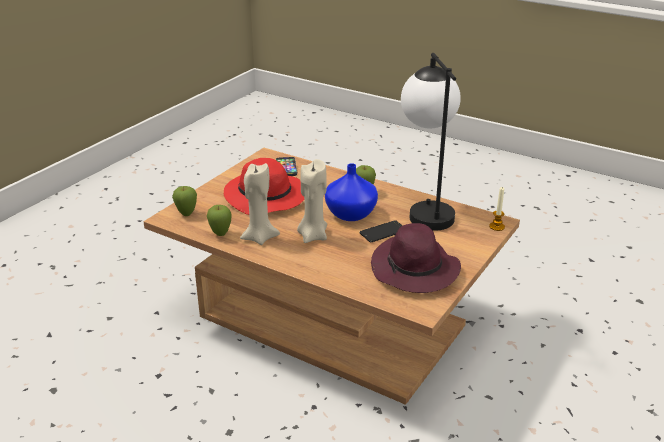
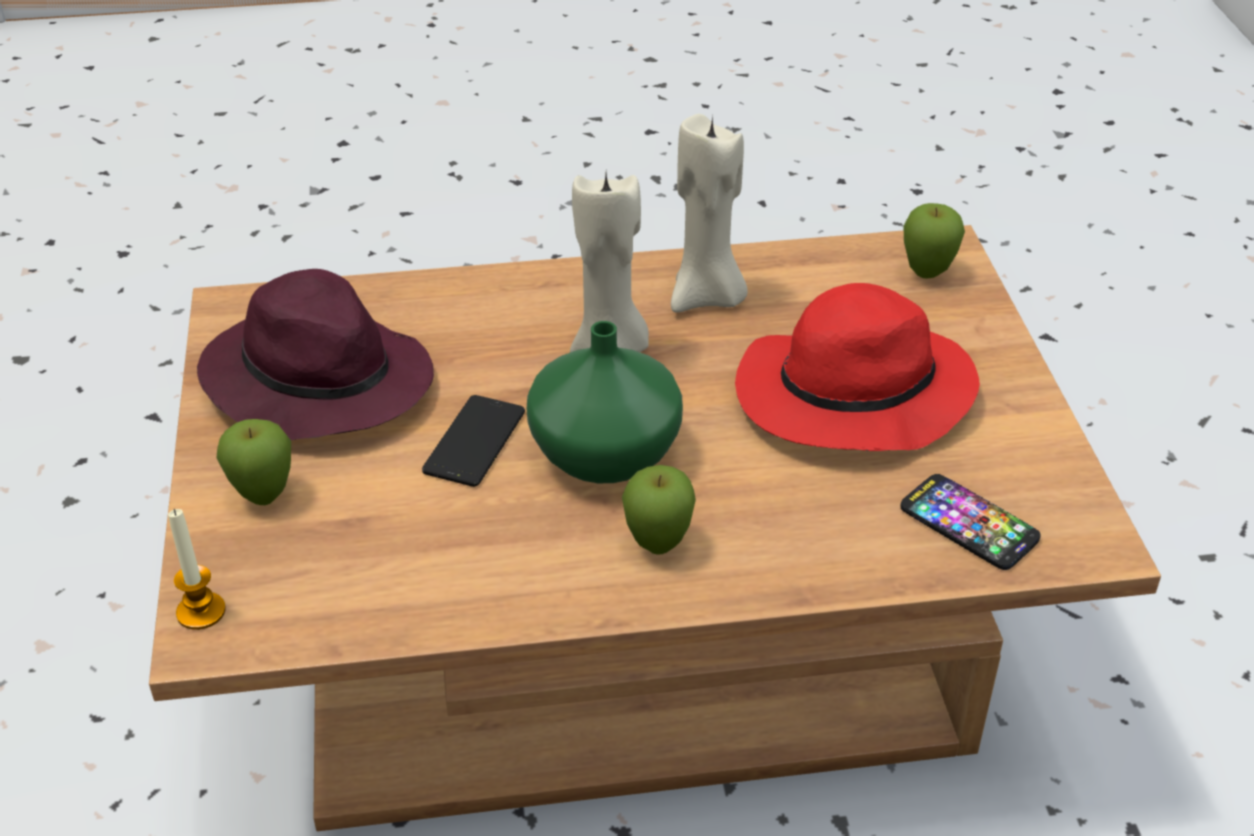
camera: 140 degrees right, 10 degrees up
(220, 234) = (788, 268): apple -> apple (263, 497)
(351, 213) = (606, 456): blue vase -> green vase
(426, 209) = (438, 574): table lamp -> none

